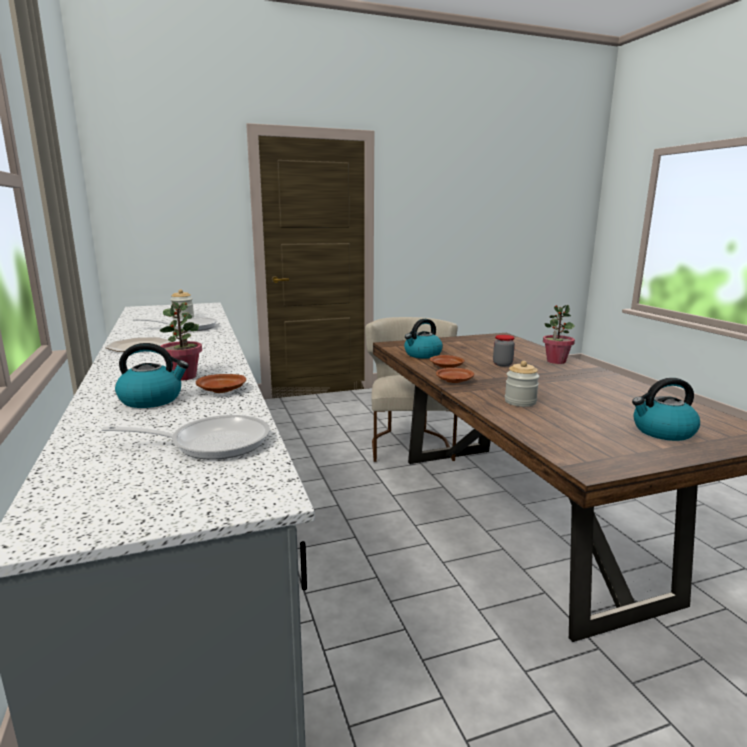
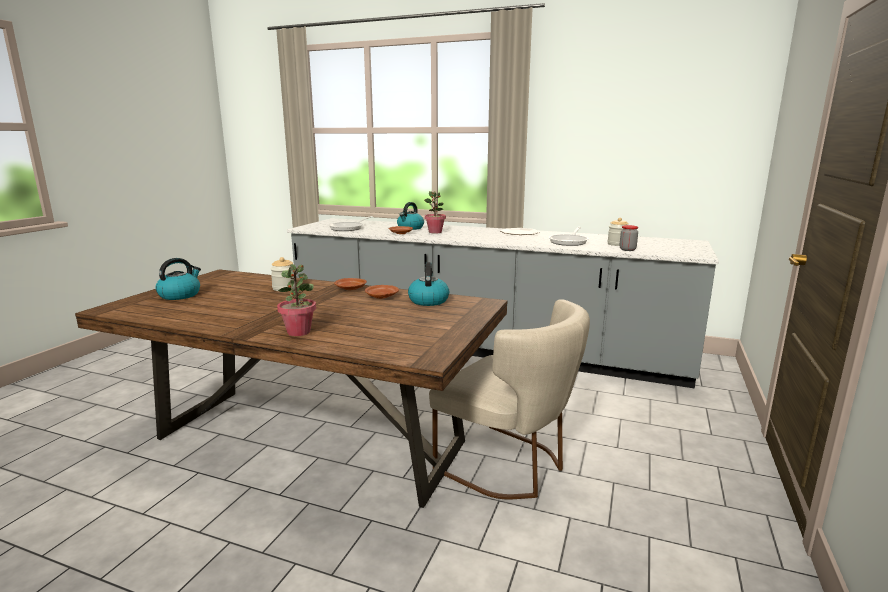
camera: 130 degrees right, 0 degrees up
(502, 364) = (343, 312): jar -> jar (627, 249)

